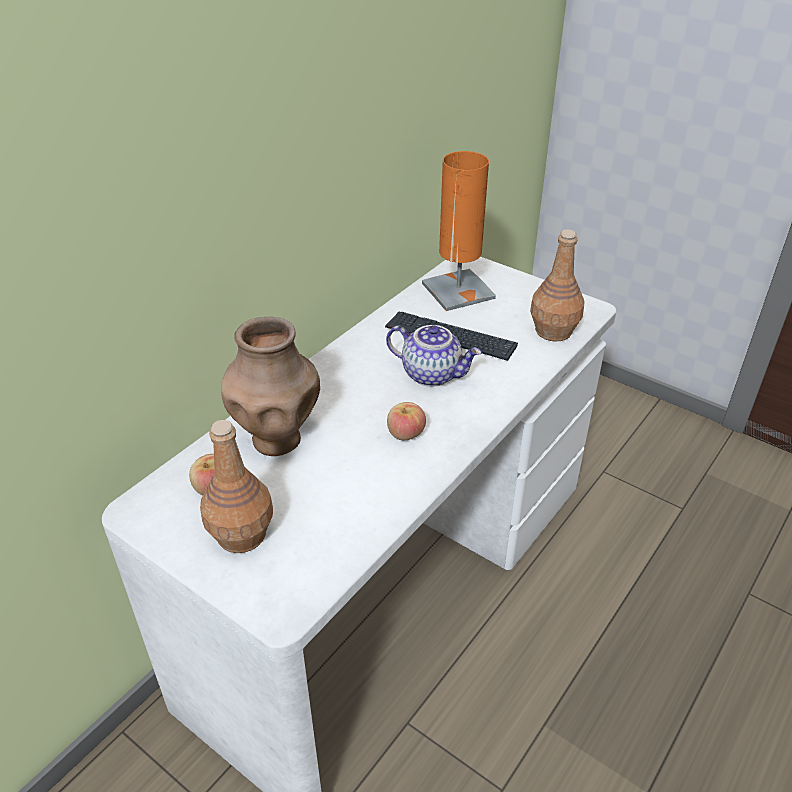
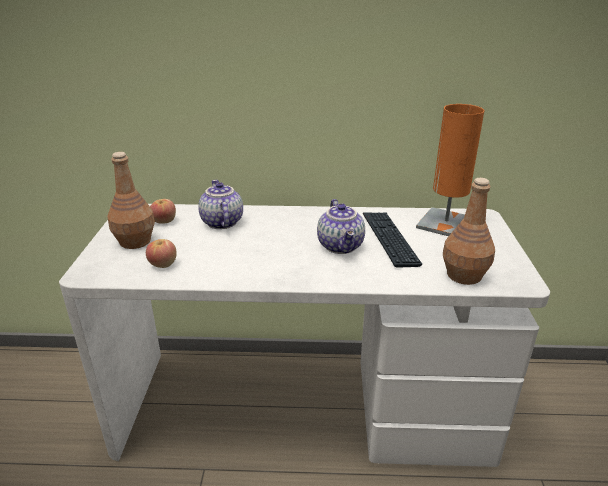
camera: 55 degrees right, 10 degrees down
(277, 438) = (221, 222): brown vase -> teapot
(405, 434) = (269, 258): apple -> apple (163, 264)

